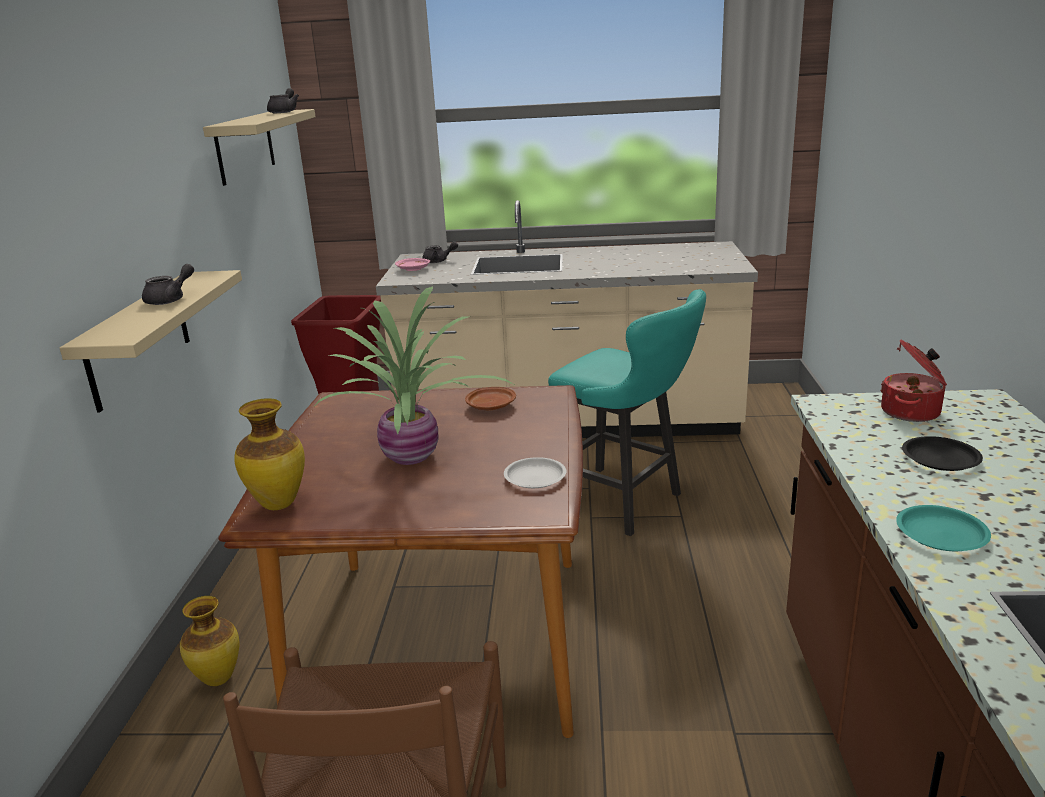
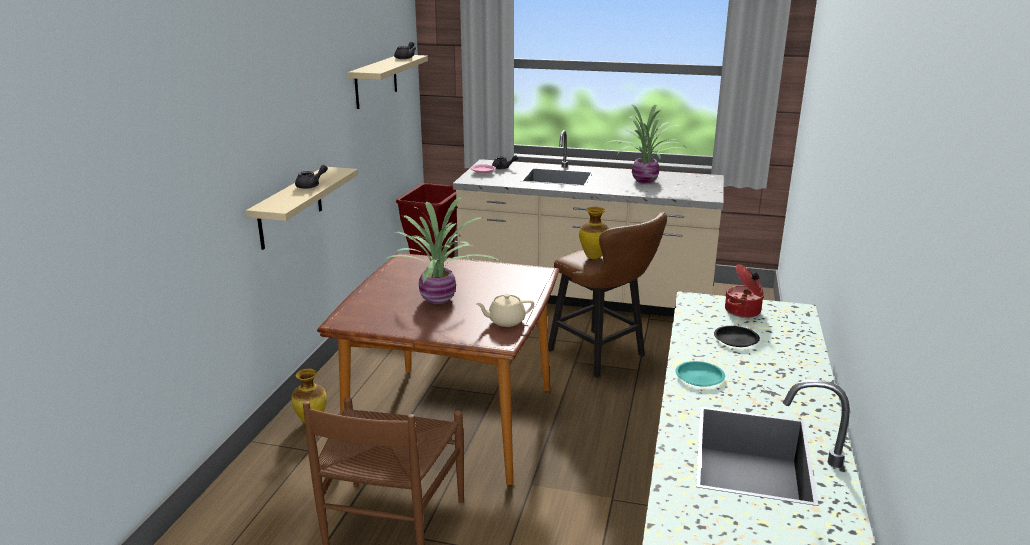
camera: 10 degrees right, 0 degrees up
(279, 503) = (354, 316): vase -> vase (593, 257)
(491, 406) = (499, 275): brown plate -> none
(535, 477) = (505, 321): white plate -> beige teapot
(627, 504) = (604, 357): turquoise stool -> brown stool
(637, 257) = (645, 180): none -> potted plant

